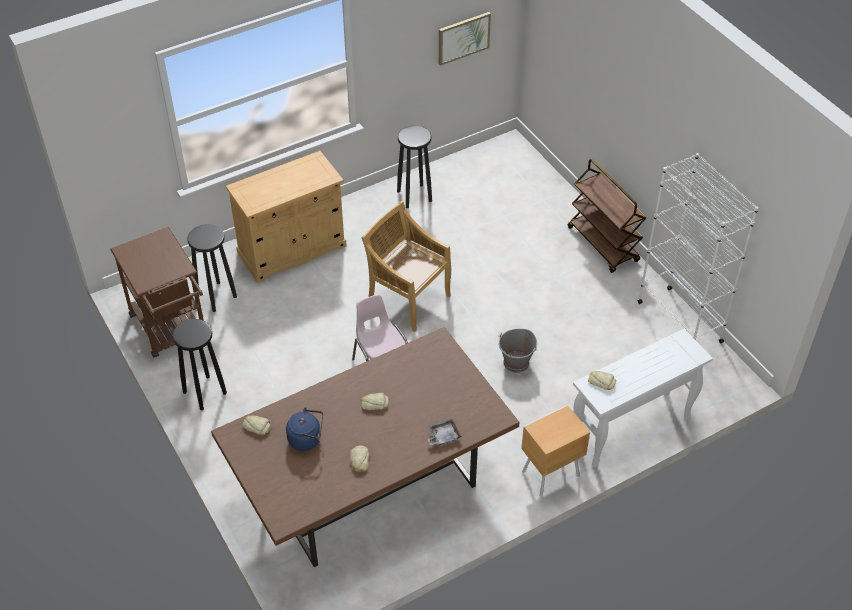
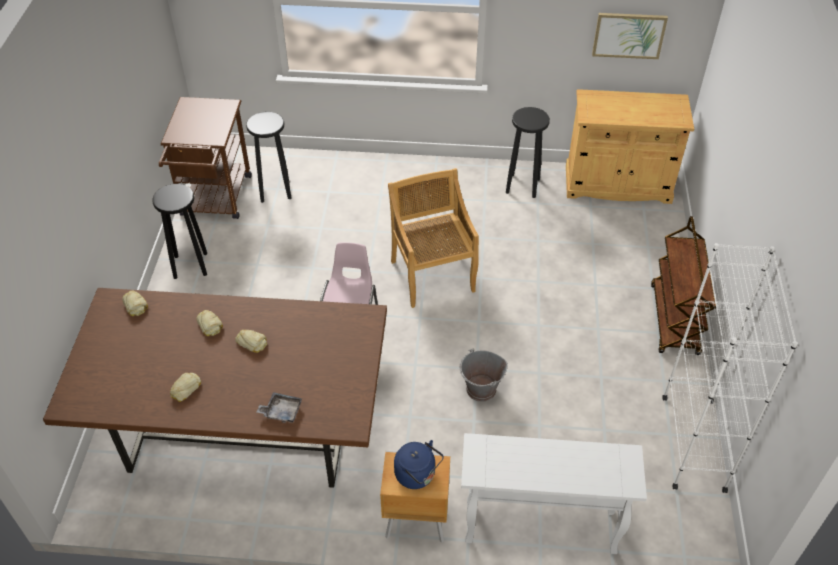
camera: 35 degrees right, 0 degrees up
(292, 250) = (372, 182): beige cabinet -> beige cabinet (617, 184)
(307, 439) = (162, 341): blue kettle -> blue kettle (417, 475)
(601, 381) = (495, 450): bread -> bread (210, 324)

